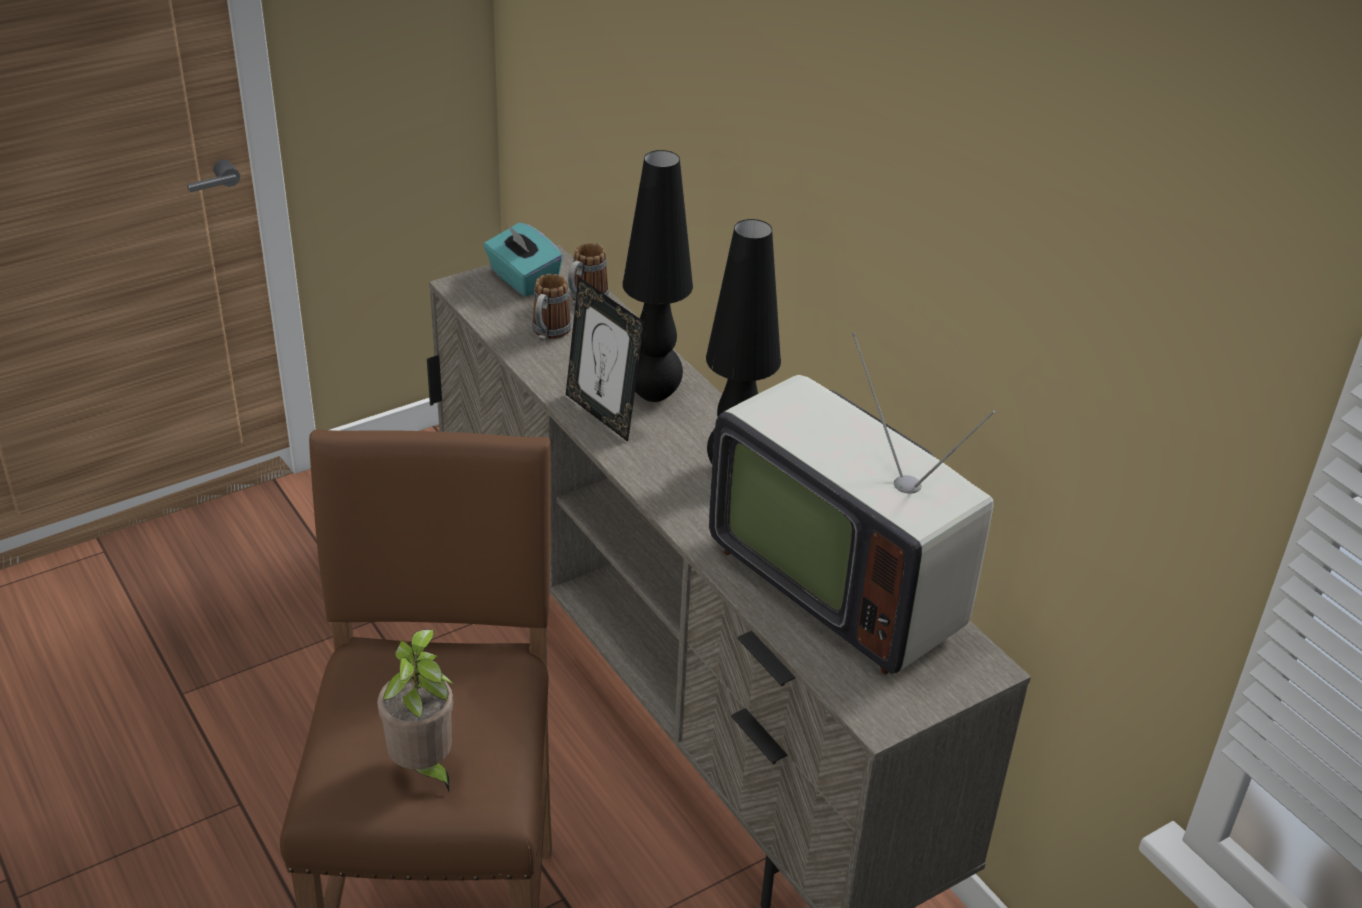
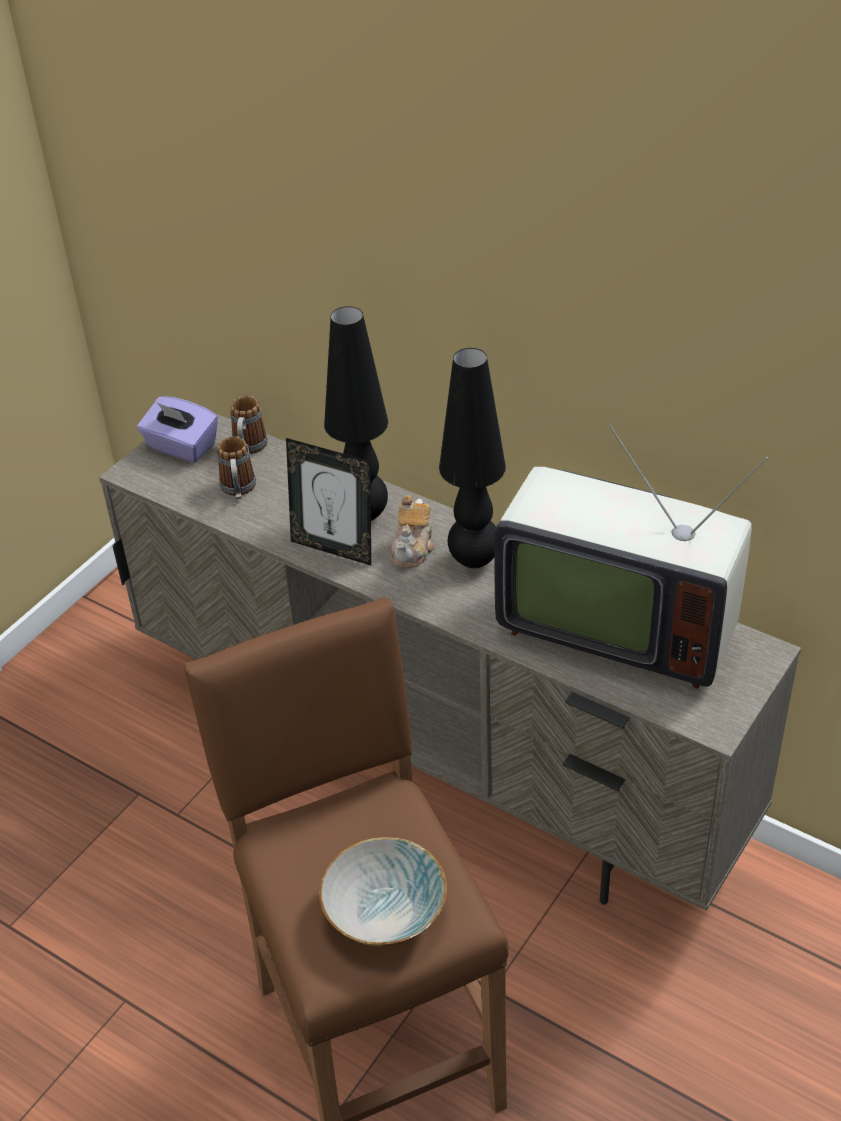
camera: 20 degrees left, 5 degrees up
(423, 768) = (386, 913): potted plant -> bowl
(522, 279) = (181, 447): turquoise tissue box -> purple tissue box
(681, 440) = (413, 548): none -> teapot

